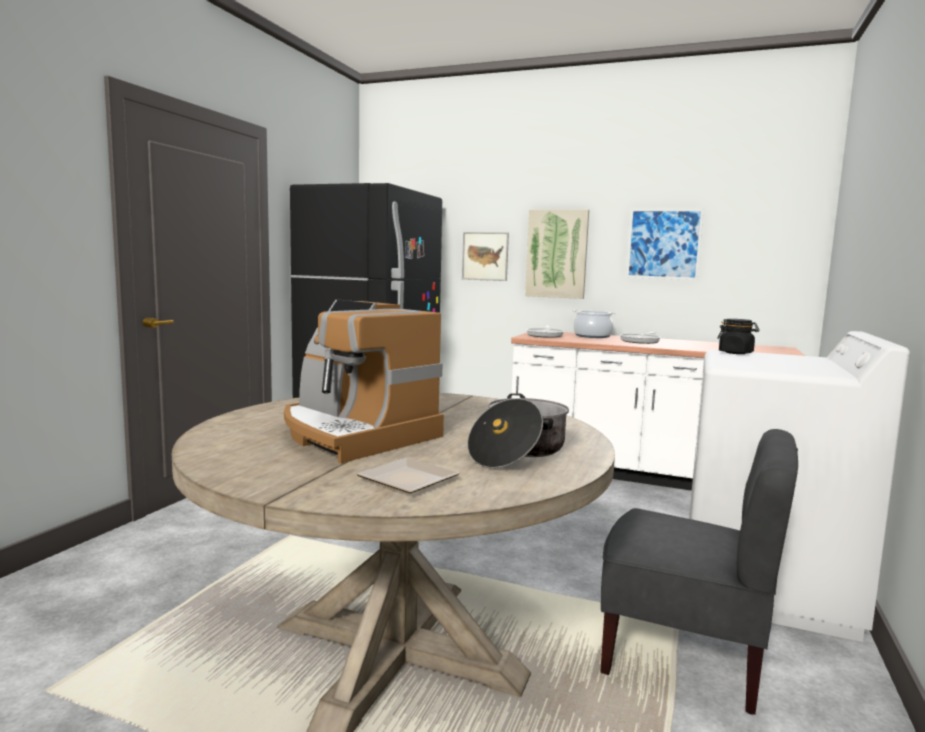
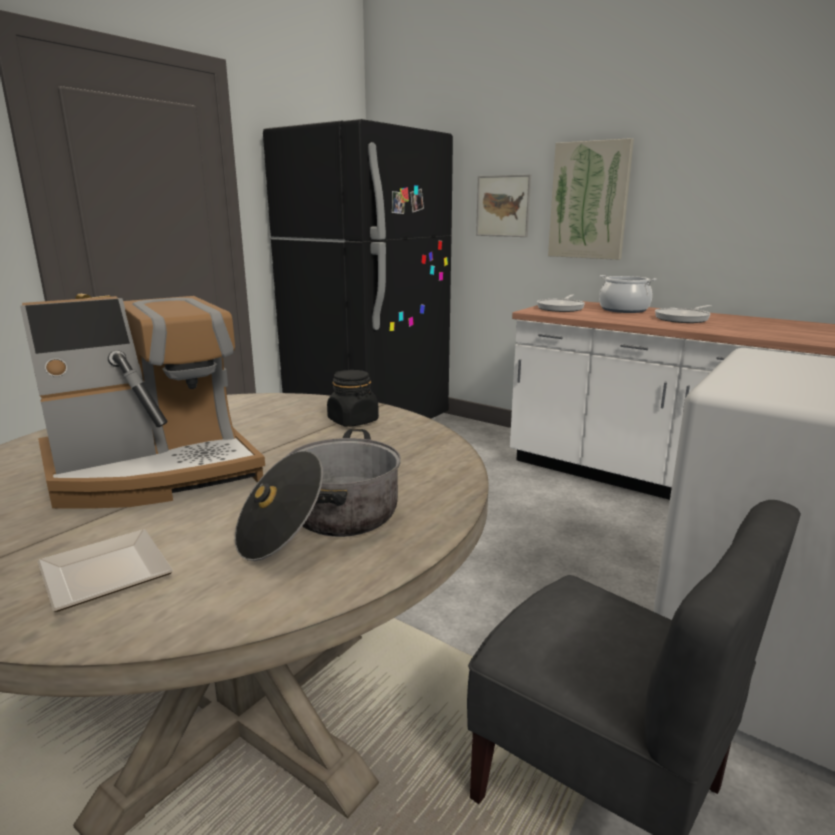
camera: 15 degrees right, 10 degrees up
(354, 434) = (154, 471): coffee machine -> coffee machine turned 90 degrees counterclockwise
(663, 244) = (733, 182): picture -> none
(736, 353) = (772, 357): black jar -> black jar (353, 421)

